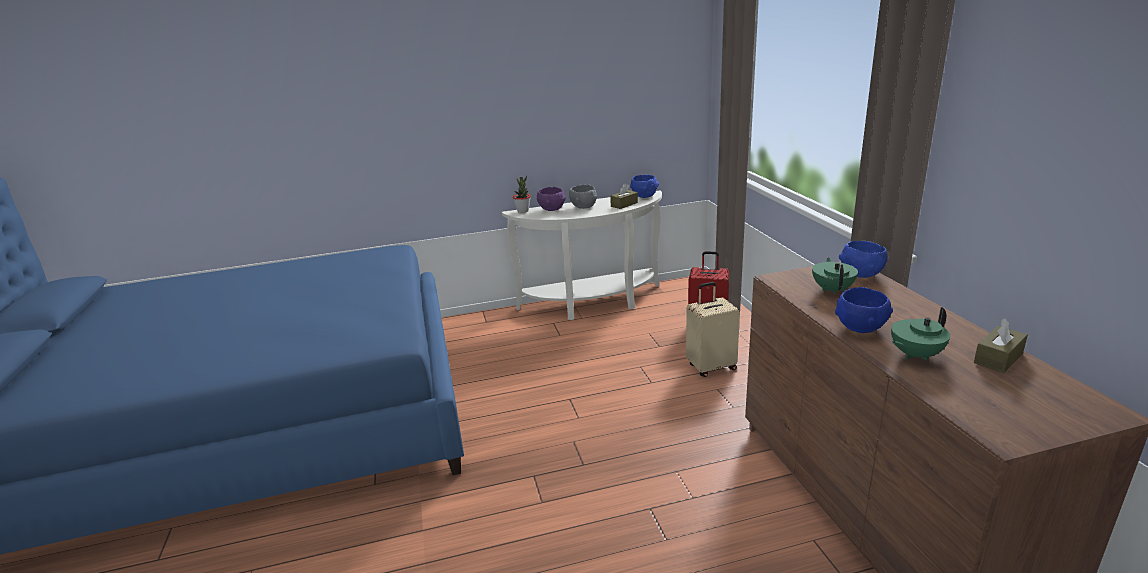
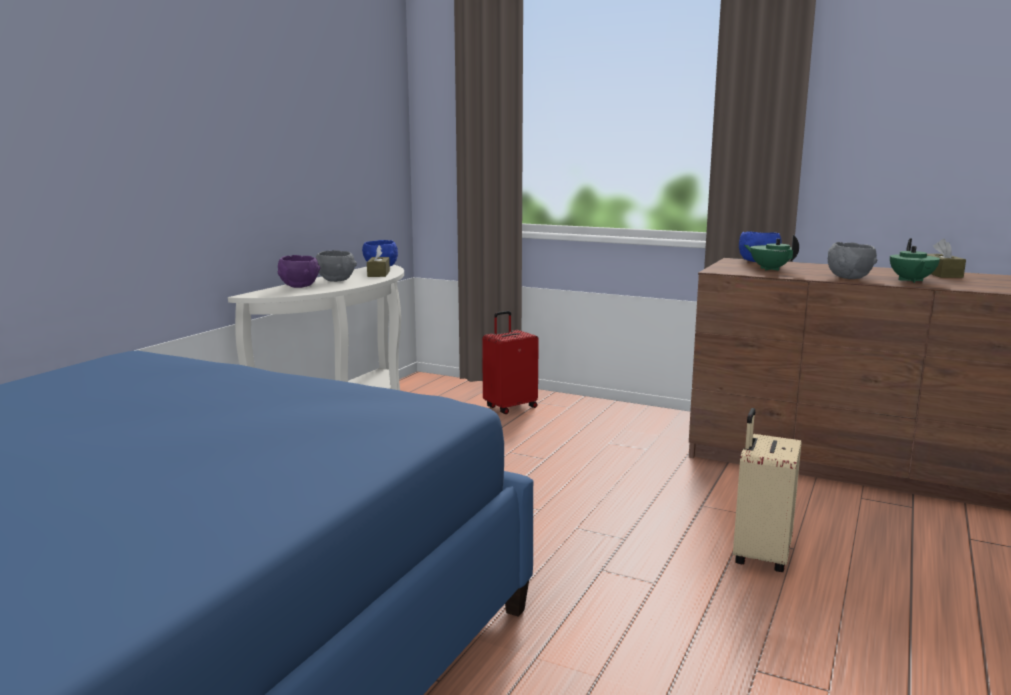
camera: 50 degrees left, 10 degrees down
(523, 211) = (261, 292): potted plant -> none
(711, 367) = (571, 431): beige suitcase -> beige suitcase (759, 555)
(859, 329) = (849, 278): blue bowl -> grey bowl

